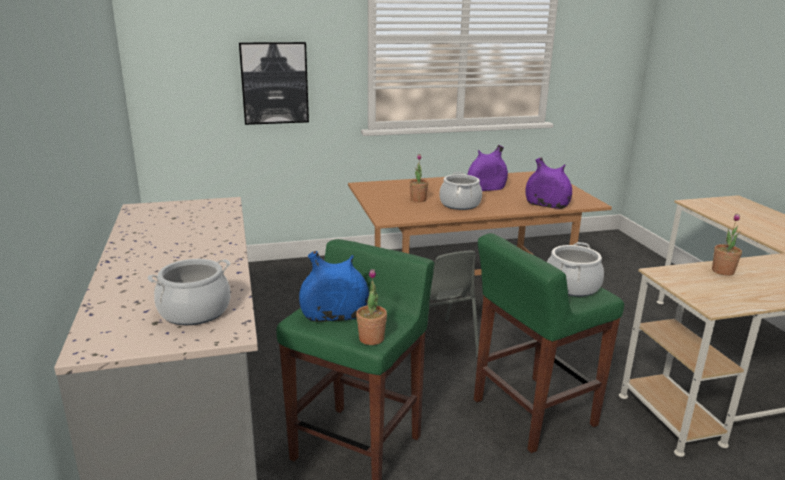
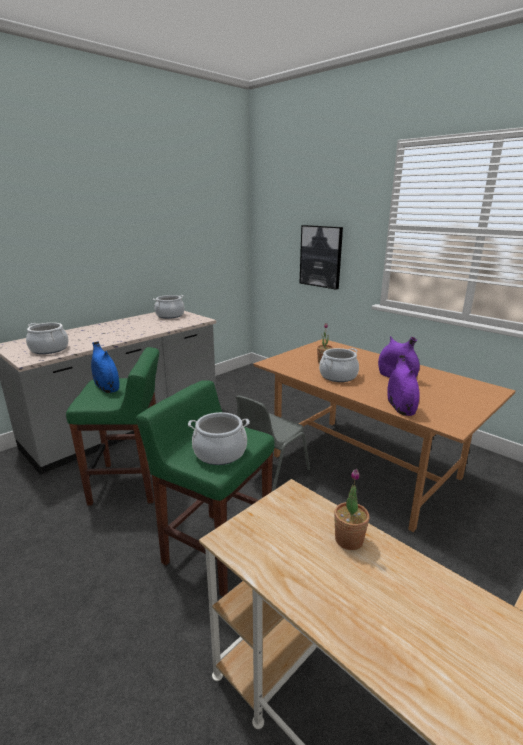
camera: 60 degrees right, 0 degrees up
(164, 213) = (170, 315): none -> cooking pot
(371, 339) = (83, 403): potted plant -> none

